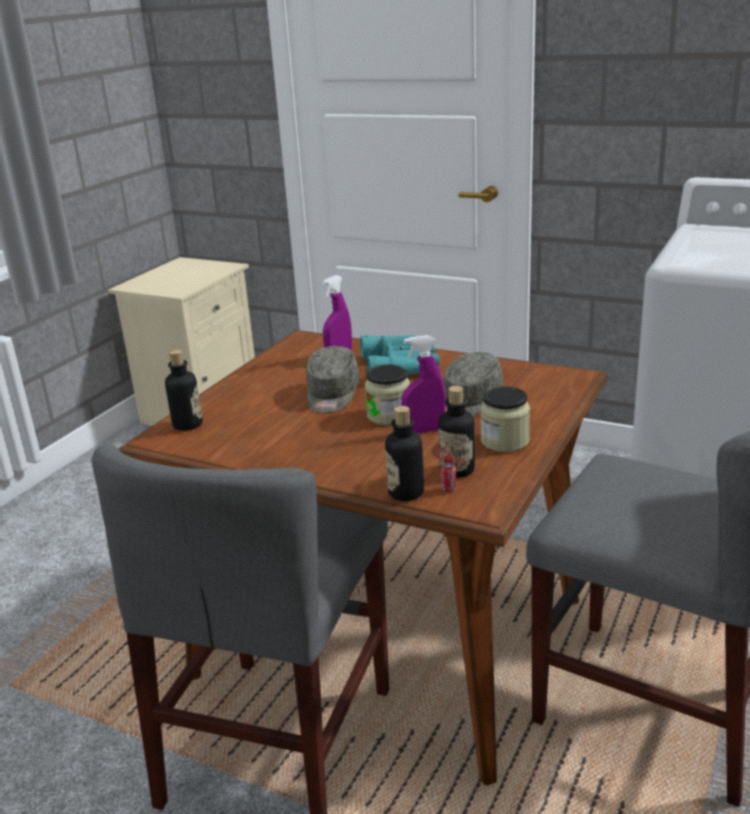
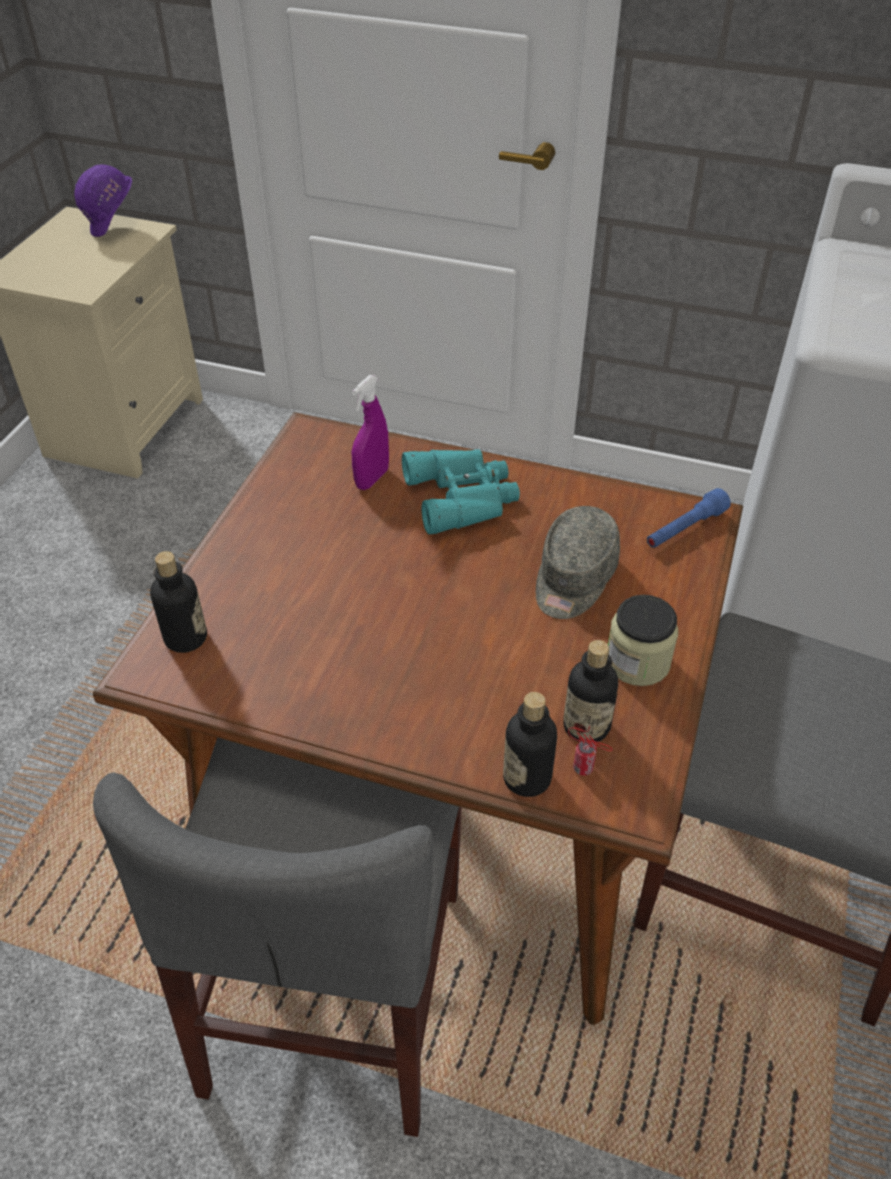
camera: 10 degrees left, 20 degrees up
(207, 266) = (114, 230): none -> purple hard hat
(332, 395) = (380, 566): grey cap -> none
(389, 415) = (470, 610): jar -> none
(424, 430) = (525, 642): purple spray bottle -> none
(558, 381) = (684, 529): none -> blue flashlight

